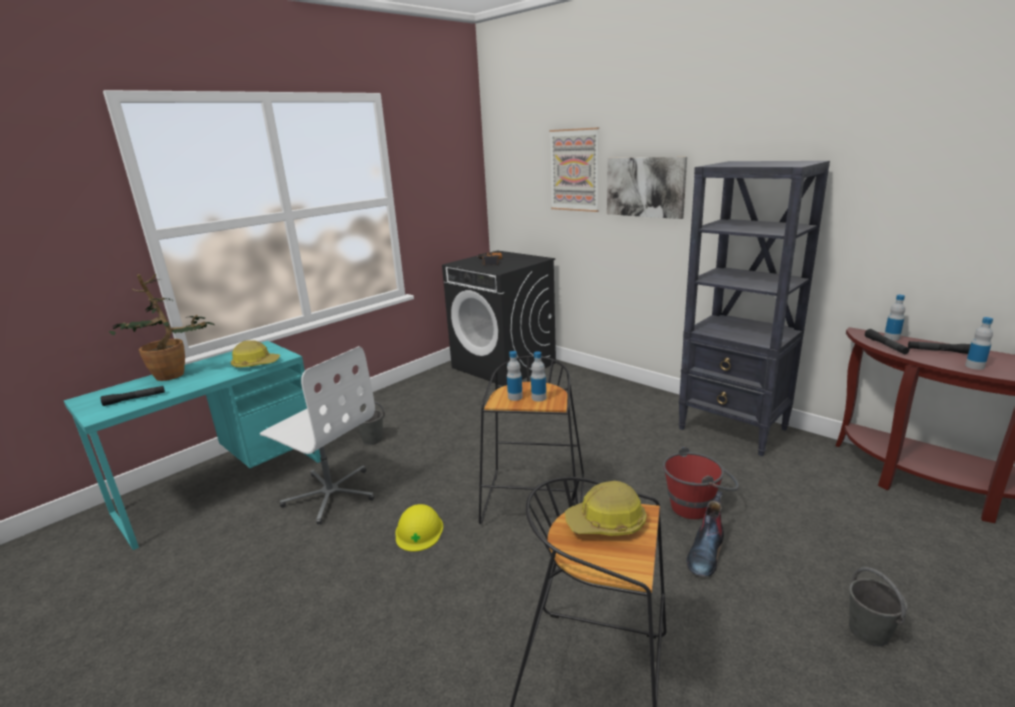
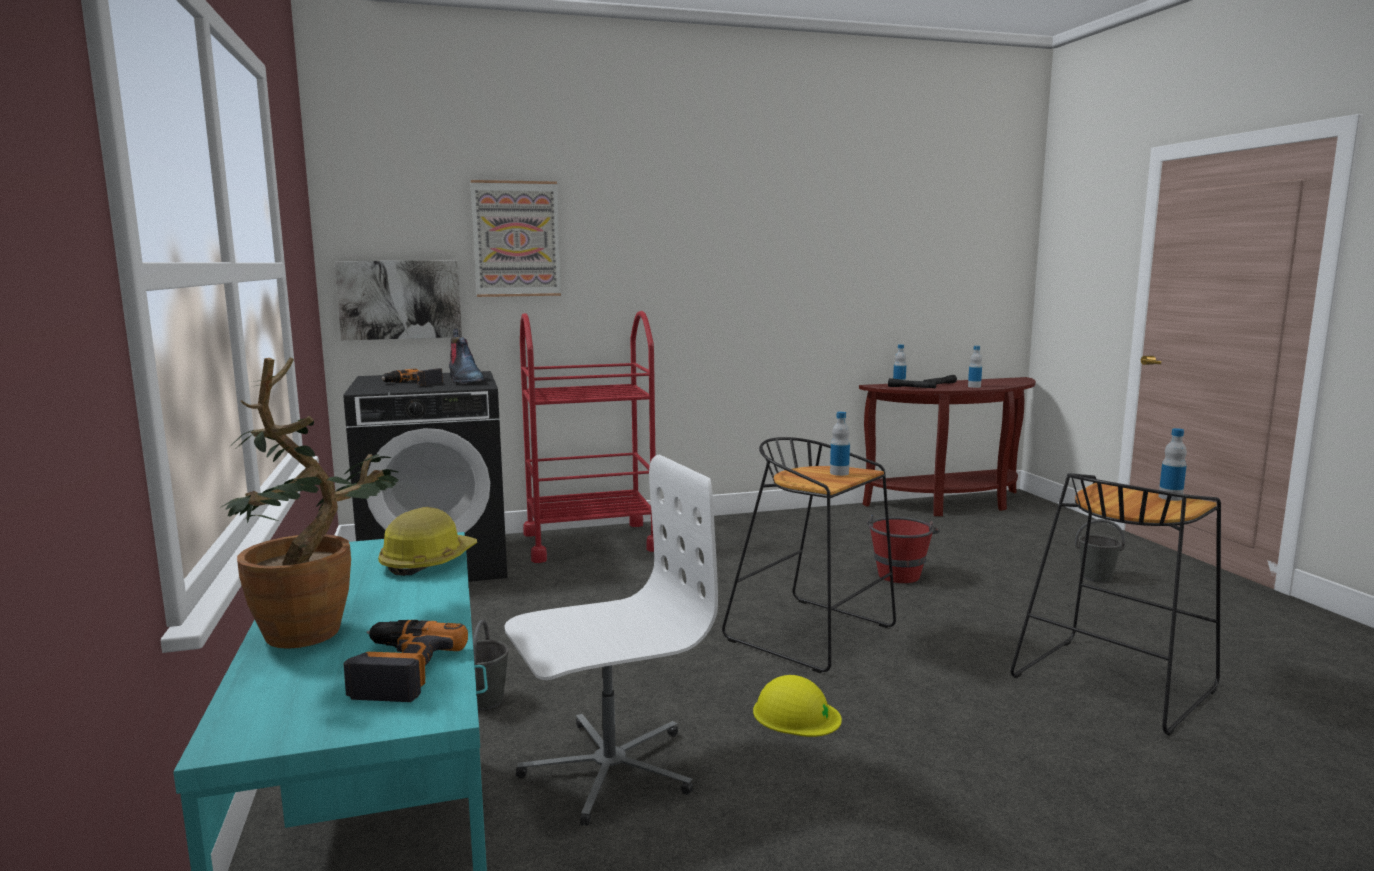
camera: 60 degrees left, 10 degrees down
(135, 399) = (396, 669): black flashlight -> power drill
(515, 397) = (822, 479): bottle -> bottle (1170, 497)
(586, 384) = (590, 542): none -> red cart
(606, 523) = (1118, 495): hard hat -> none
(645, 187) = (630, 259): picture -> picture (400, 299)
(705, 553) = (970, 591): boot -> boot (465, 381)
(733, 429) = (792, 522): black bookcase -> none

